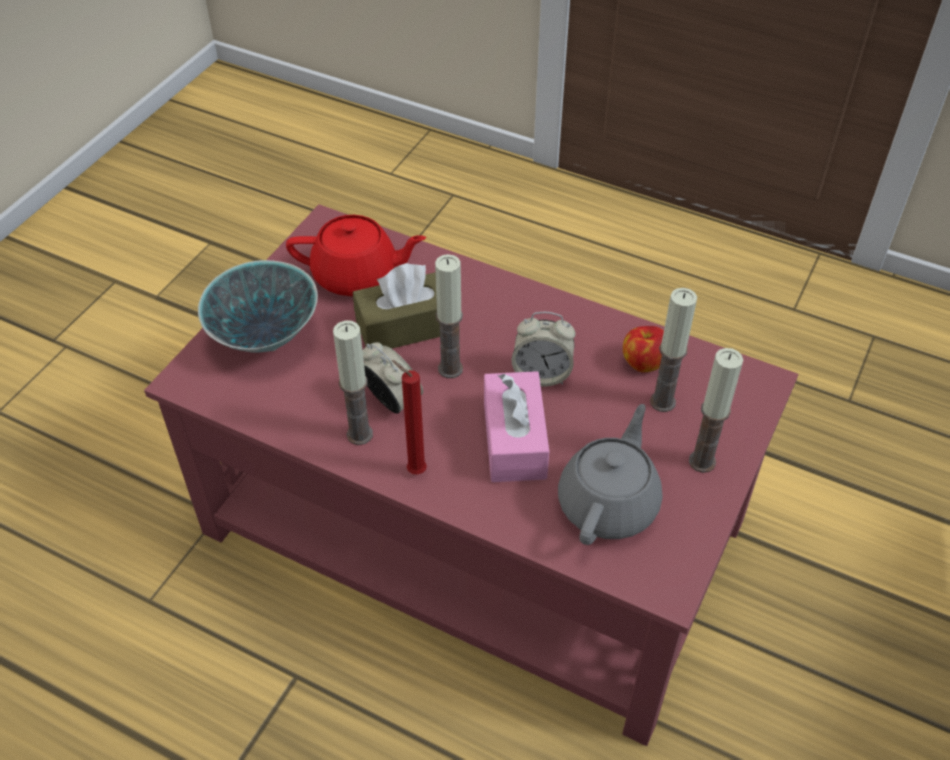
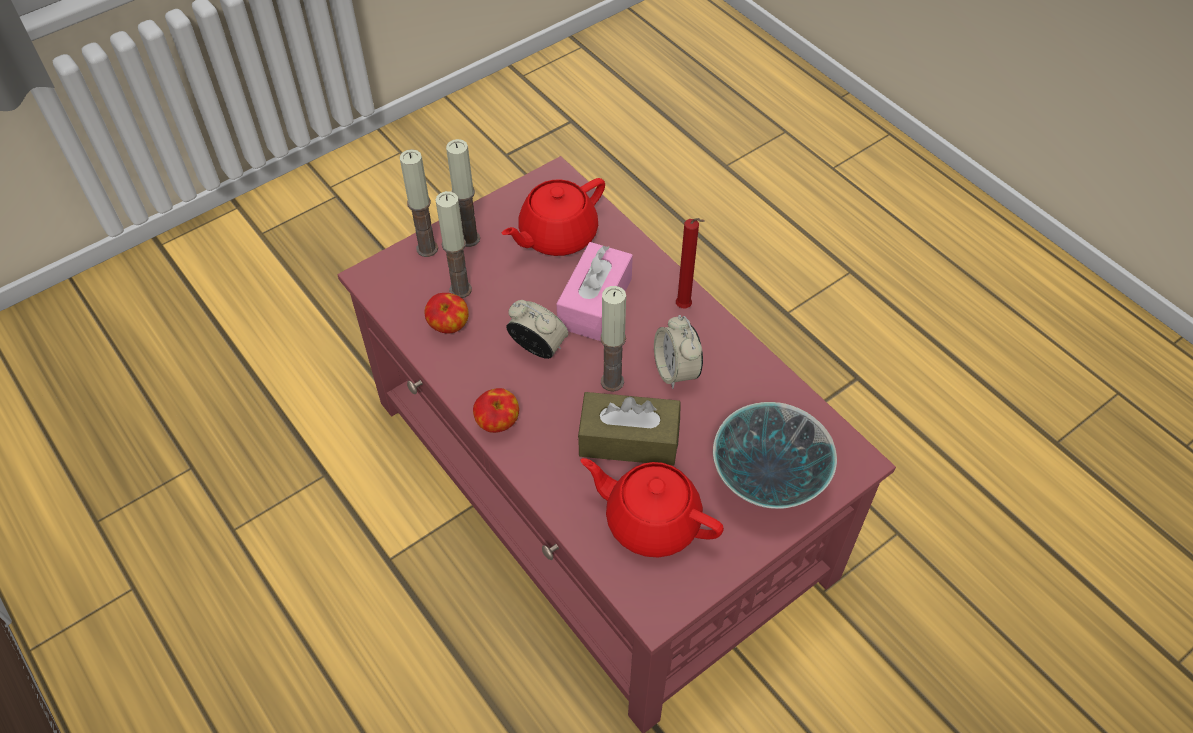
camera: 155 degrees left, 5 degrees up
(360, 434) = (715, 352): candle -> candle (427, 248)
(532, 300) = (498, 423): none -> apple
(609, 503) = (556, 235): grey teapot -> red teapot

